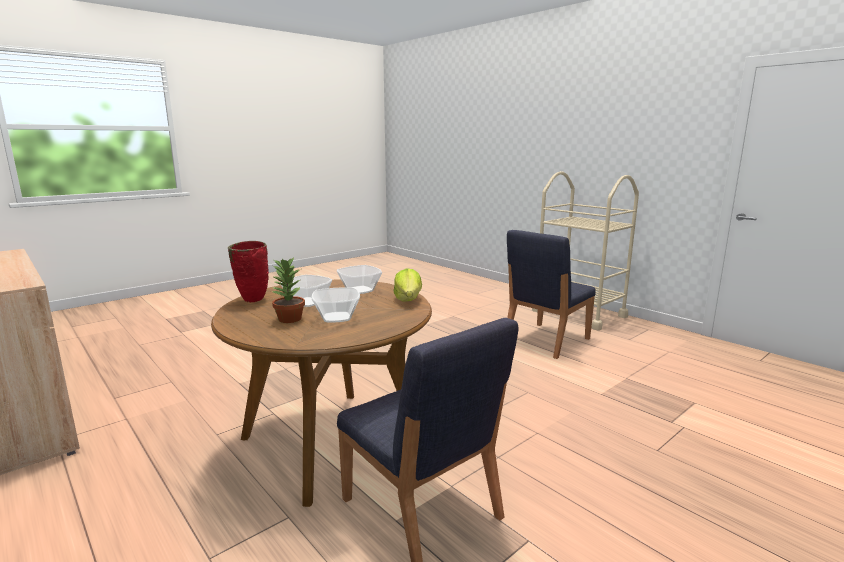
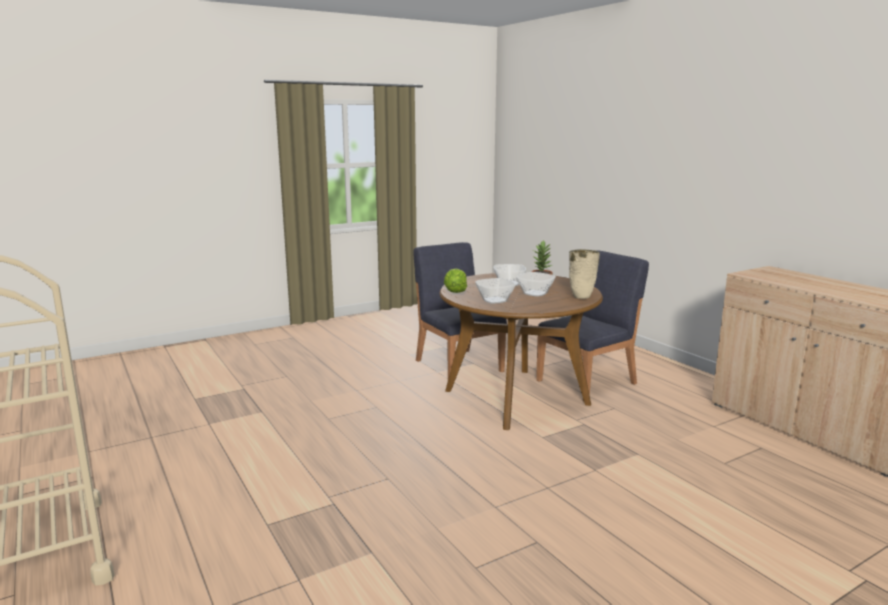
camera: 170 degrees left, 0 degrees up
(252, 300) = (582, 297): red vase -> beige vase
(545, 340) = (212, 486): blue chair -> blue chair (587, 382)

